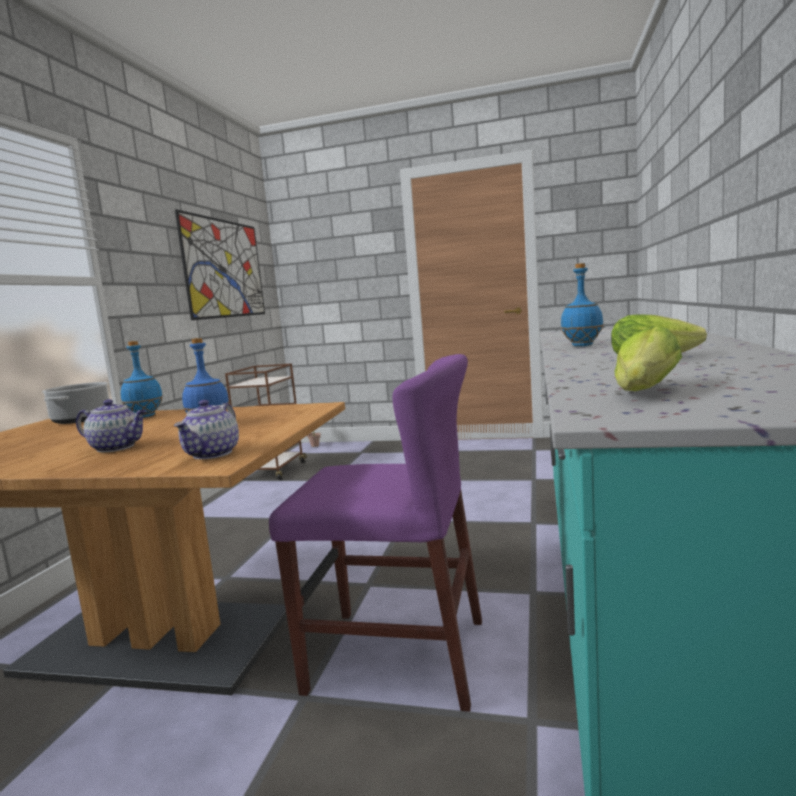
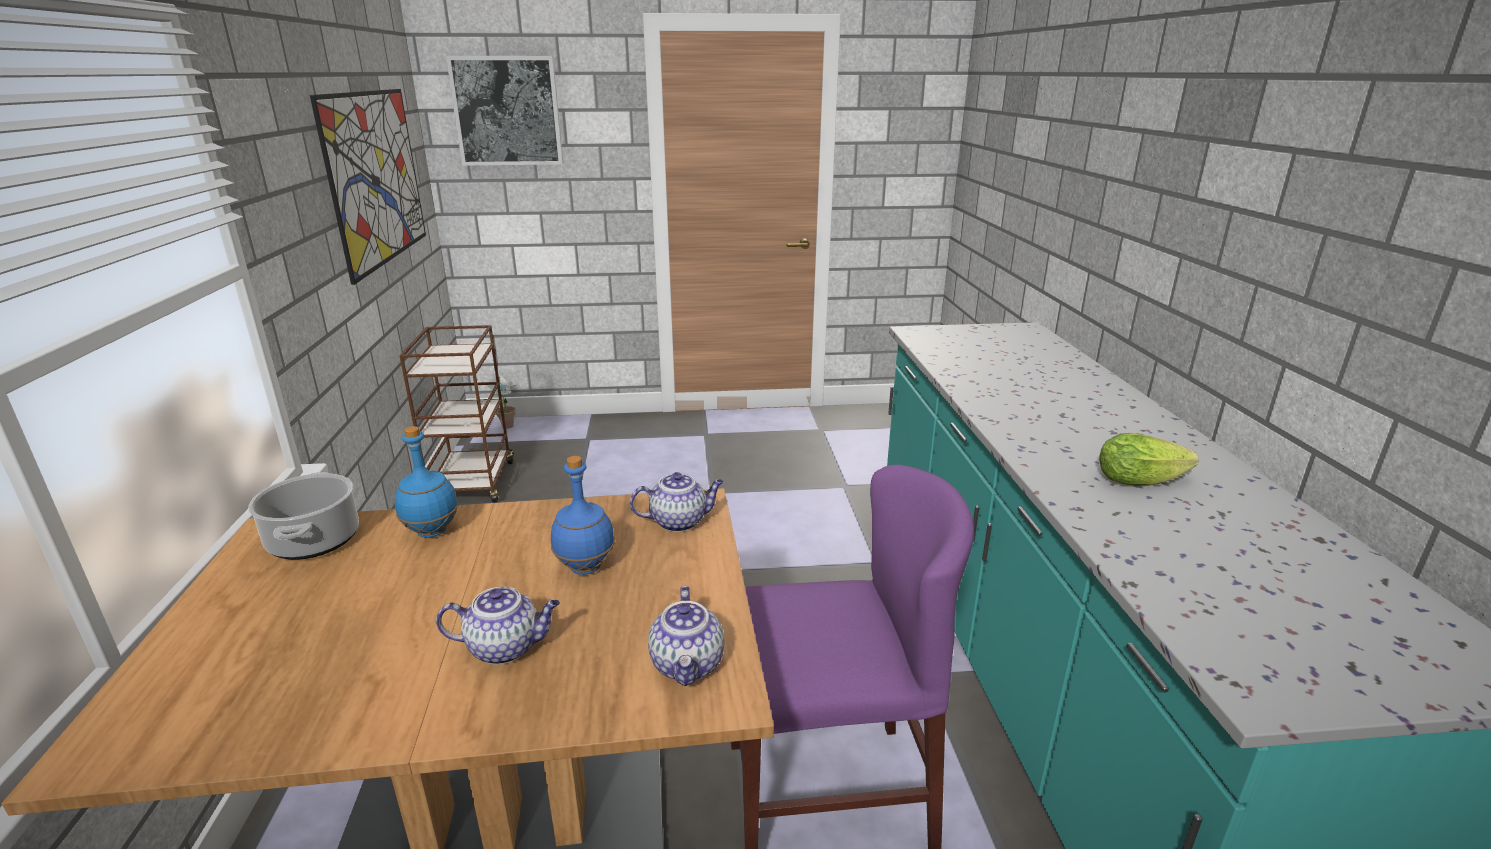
camera: 20 degrees left, 15 degrees up
(294, 411) = (679, 521): none -> teapot
(320, 239) = (507, 111): none -> picture
(582, 345) = (1007, 408): blue bottle -> none
(644, 392) = (1233, 612): lettuce -> none

